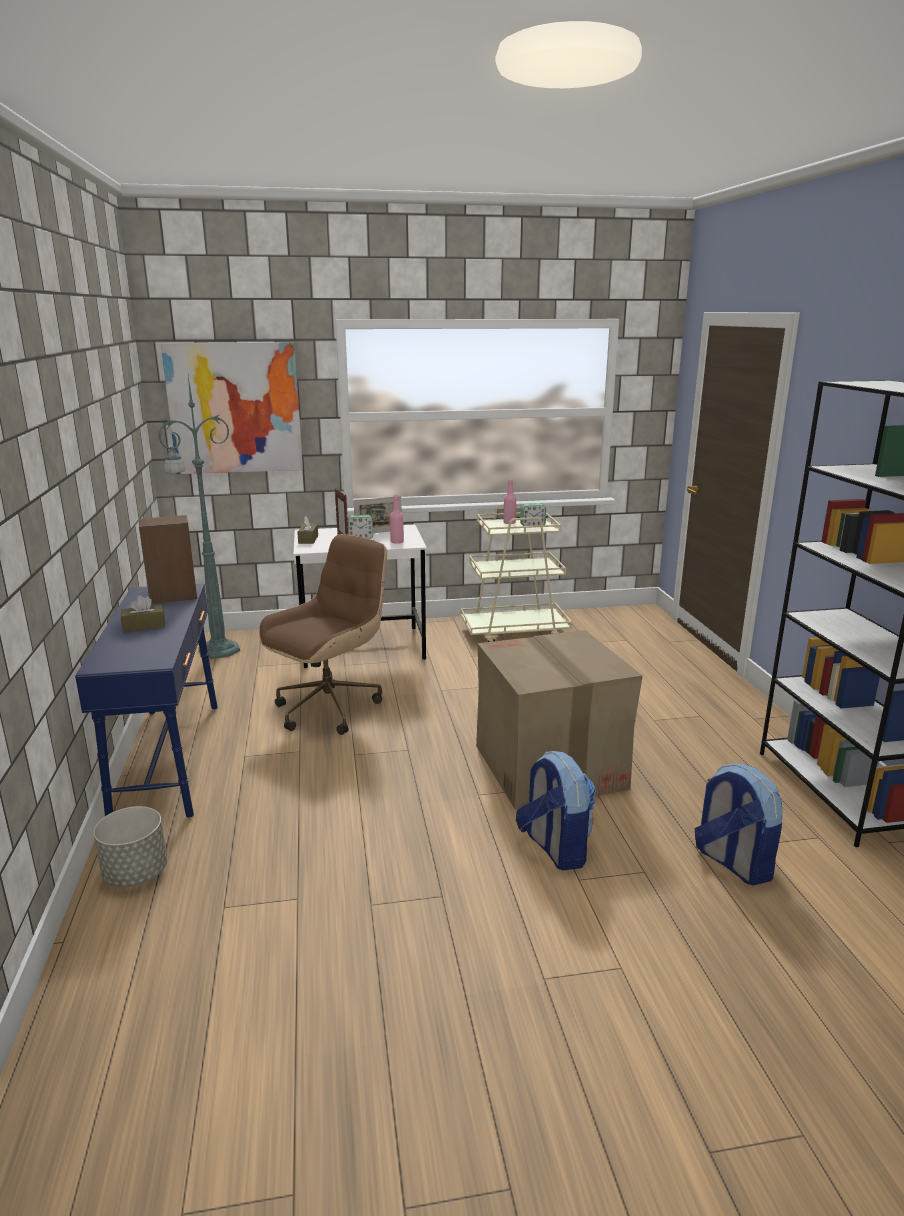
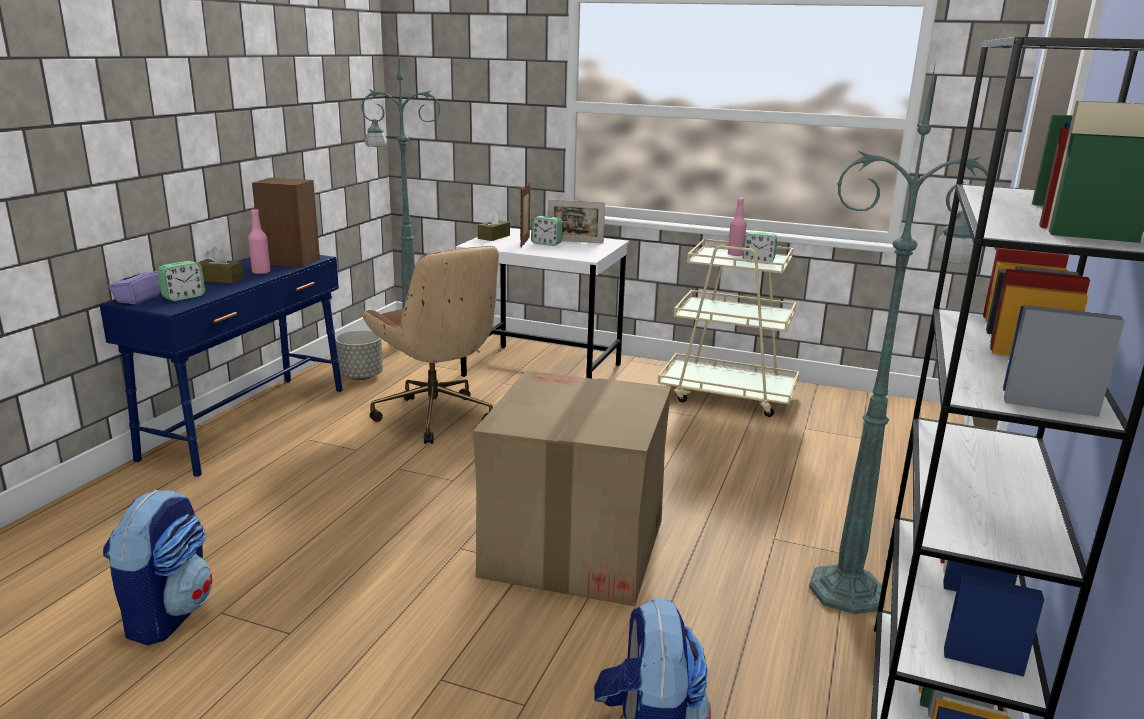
camera: 30 degrees right, 0 degrees up
(104, 661) = (138, 298): none -> purple tissue box
(135, 873) = (99, 508): grey planter -> grey planter (360, 376)
(146, 649) = (184, 297): none -> alarm clock
(235, 408) = (463, 88): picture -> none
(331, 708) = (435, 419): brown office chair -> brown office chair turned 75 degrees clockwise
(397, 542) = (575, 253): pink bottle -> pink bottle (261, 272)
(554, 848) = (461, 634): backpack -> backpack (168, 614)
(726, 737) = (851, 591): none -> green floor lamp

